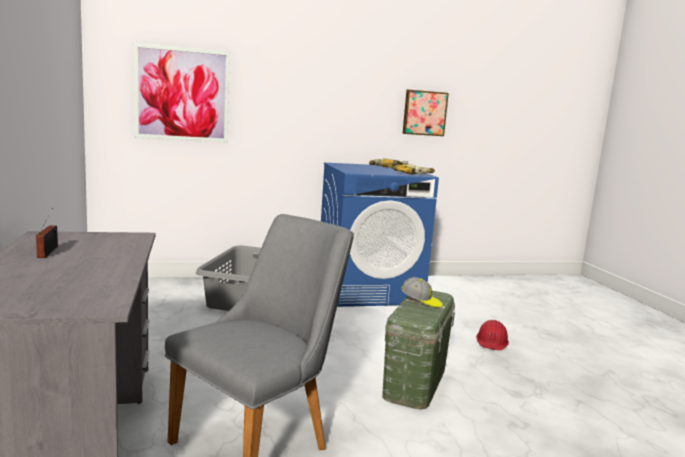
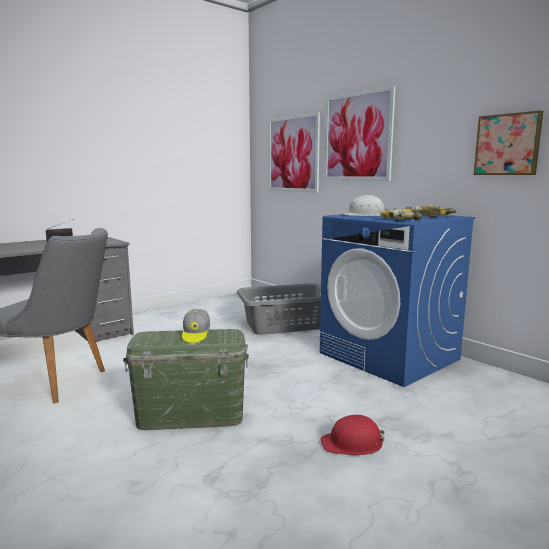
camera: 65 degrees right, 0 degrees up
(284, 87) = (357, 137): none -> picture
(362, 170) = (364, 215): none -> white hard hat

